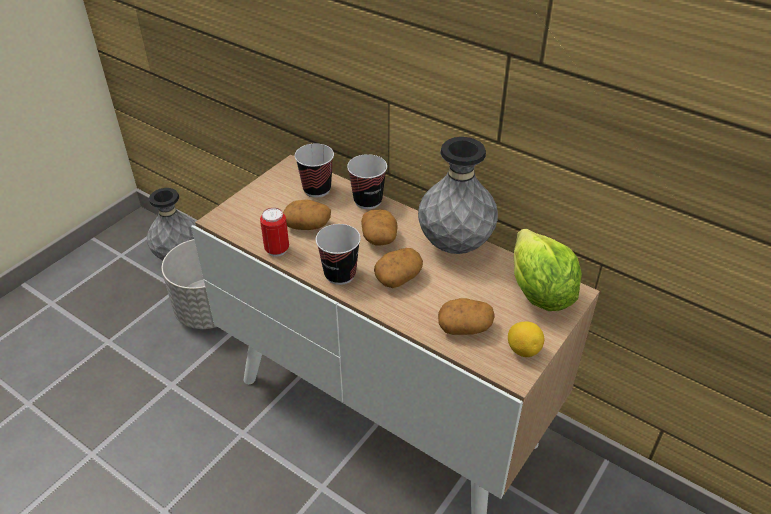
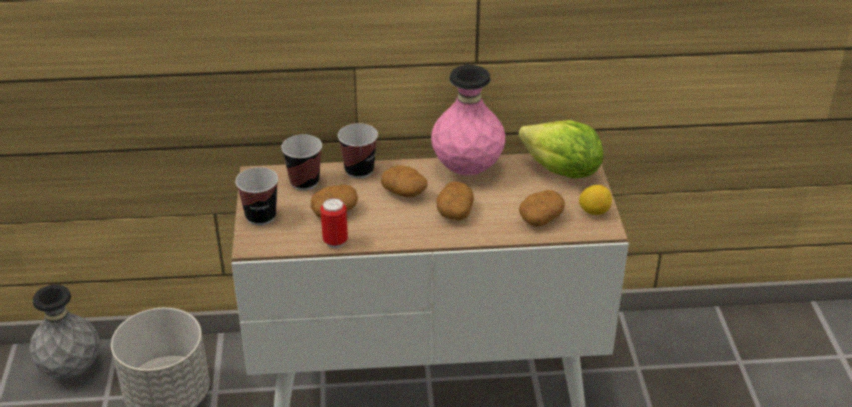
camera: 40 degrees left, 5 degrees down
(340, 274) = (409, 232): cup -> cup (261, 216)
(454, 245) = (467, 169): grey vase -> pink vase

